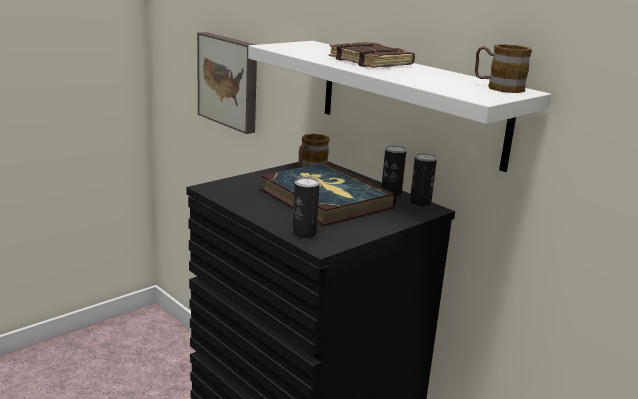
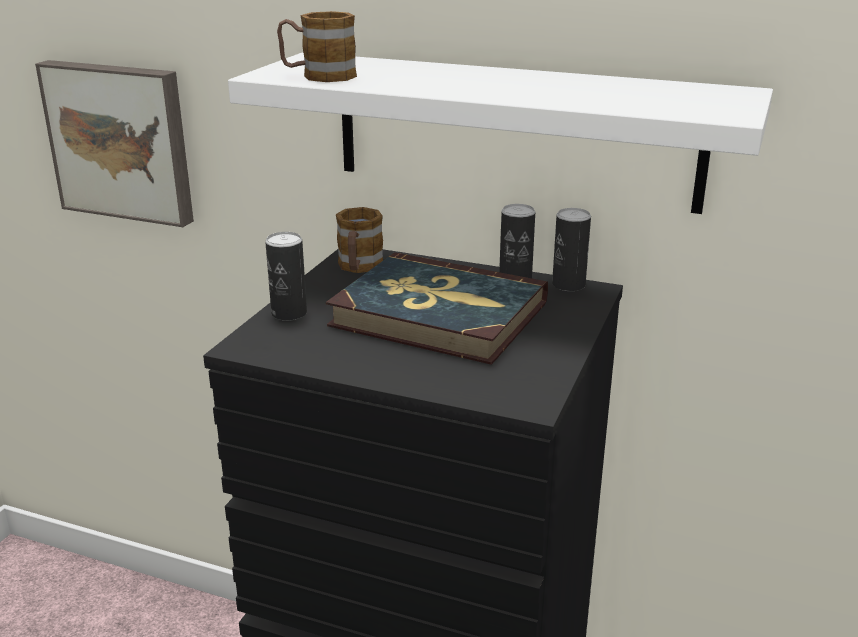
camera: 25 degrees left, 5 degrees up
(304, 234) = (481, 388): can -> can (289, 313)
(372, 62) = (466, 78): brown book -> none
(498, 87) = (704, 92): mug -> mug (318, 76)

